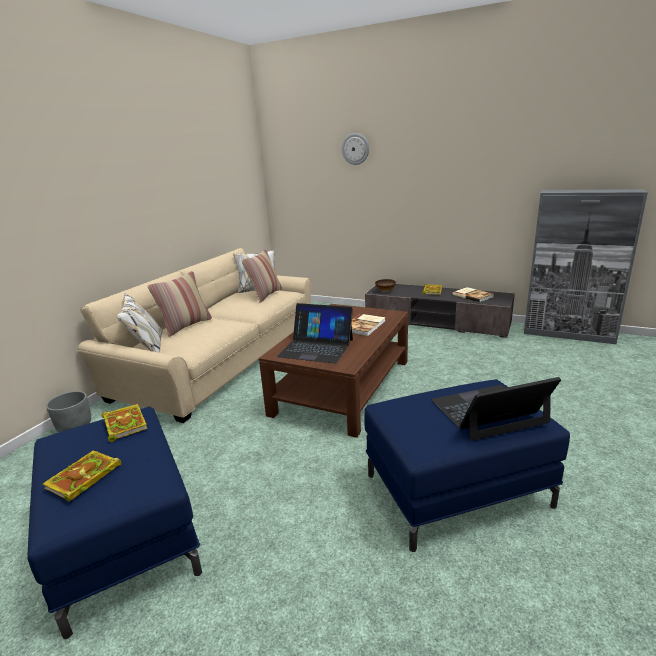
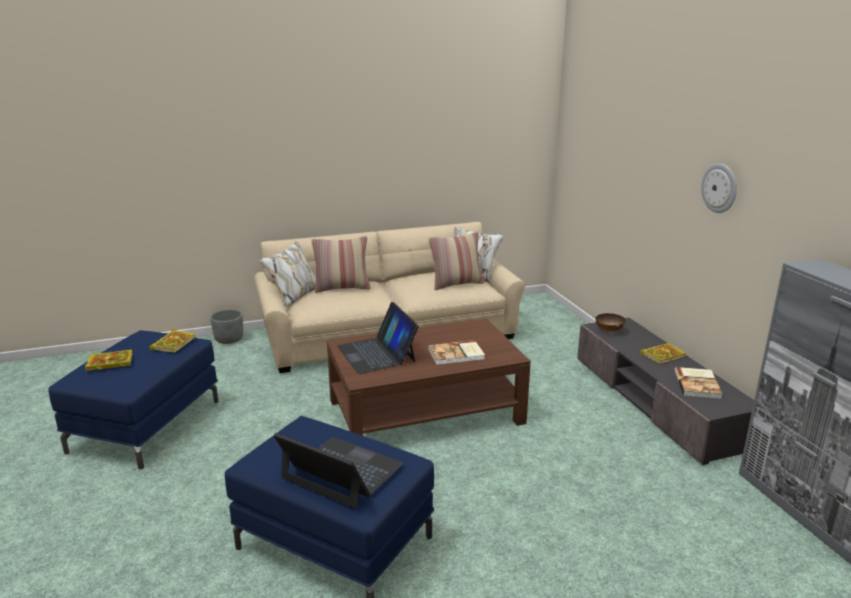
camera: 45 degrees right, 0 degrees up
(355, 149) = (634, 129): wall clock -> wall clock (720, 188)

